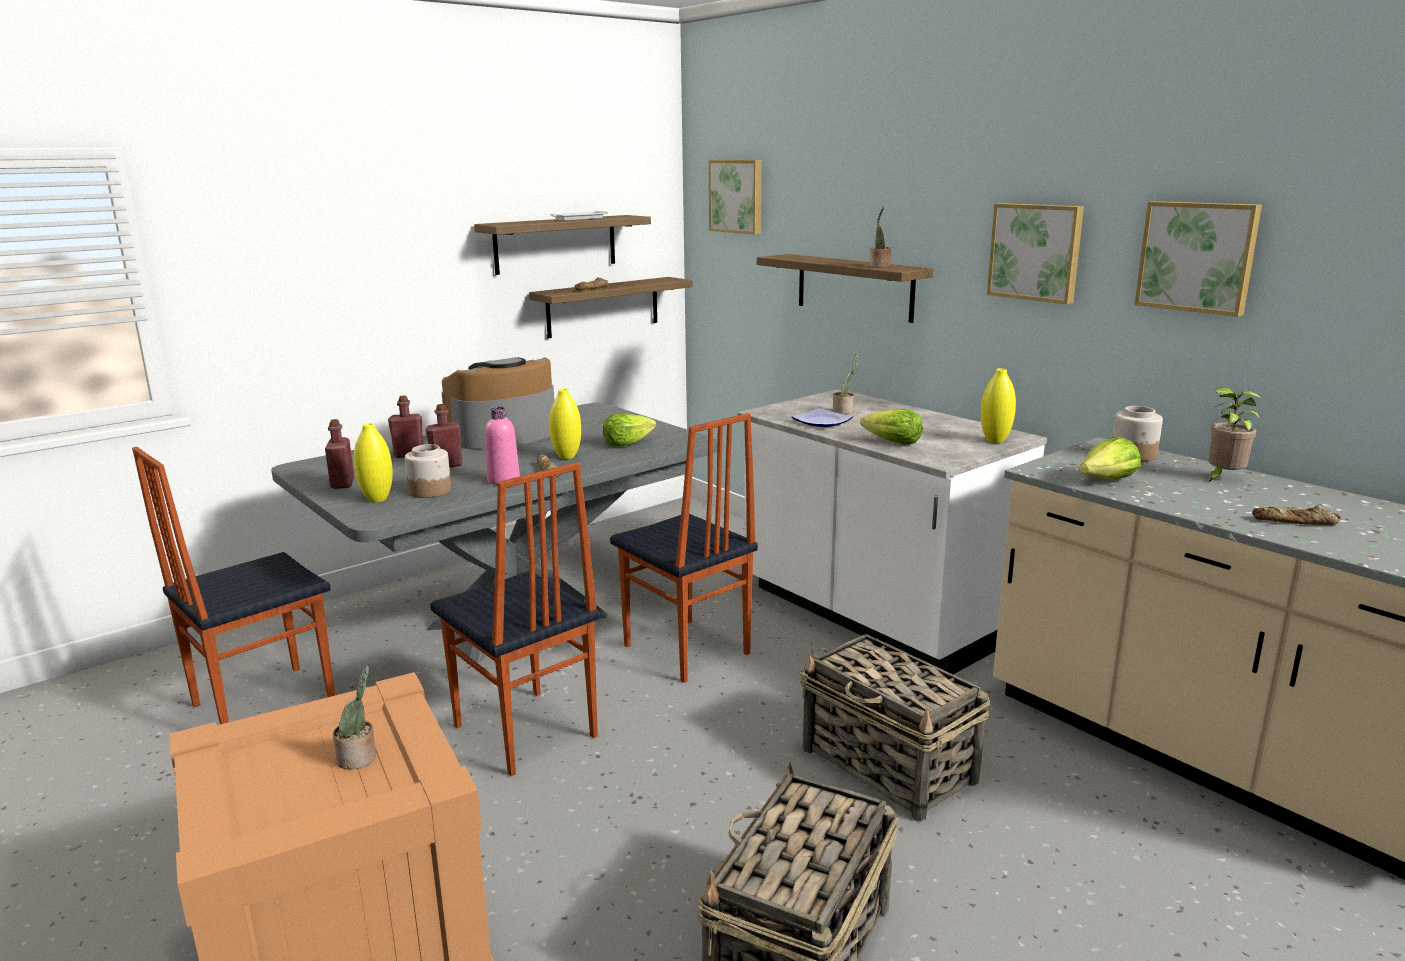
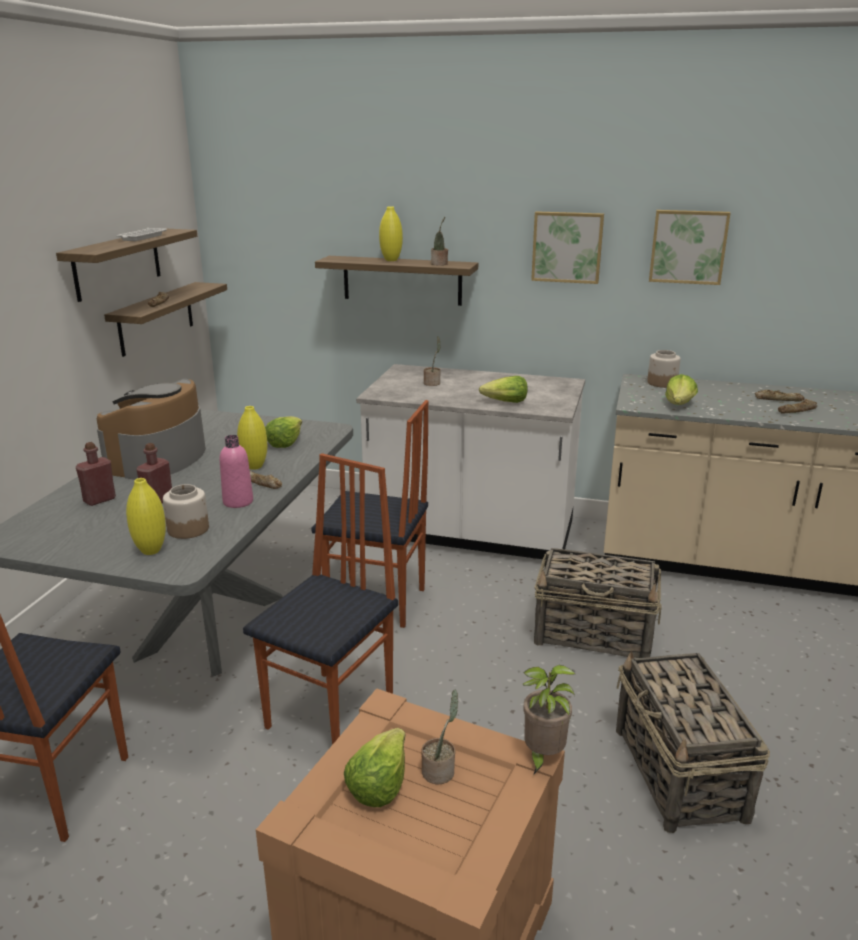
camera: 35 degrees left, 5 degrees up
(301, 745) = (378, 784): none -> lettuce
(342, 484) = (84, 545): red bottle -> none
(523, 733) = (333, 713): chair -> chair turned 75 degrees counterclockwise
(737, 196) = (266, 206): picture -> none
(822, 422) = (433, 395): plate -> none
(995, 440) = (562, 387): yellow vase -> yellow vase (391, 260)
(1222, 478) = (726, 390): potted plant -> potted plant (542, 756)
(1291, 503) = (778, 399): none -> bread

